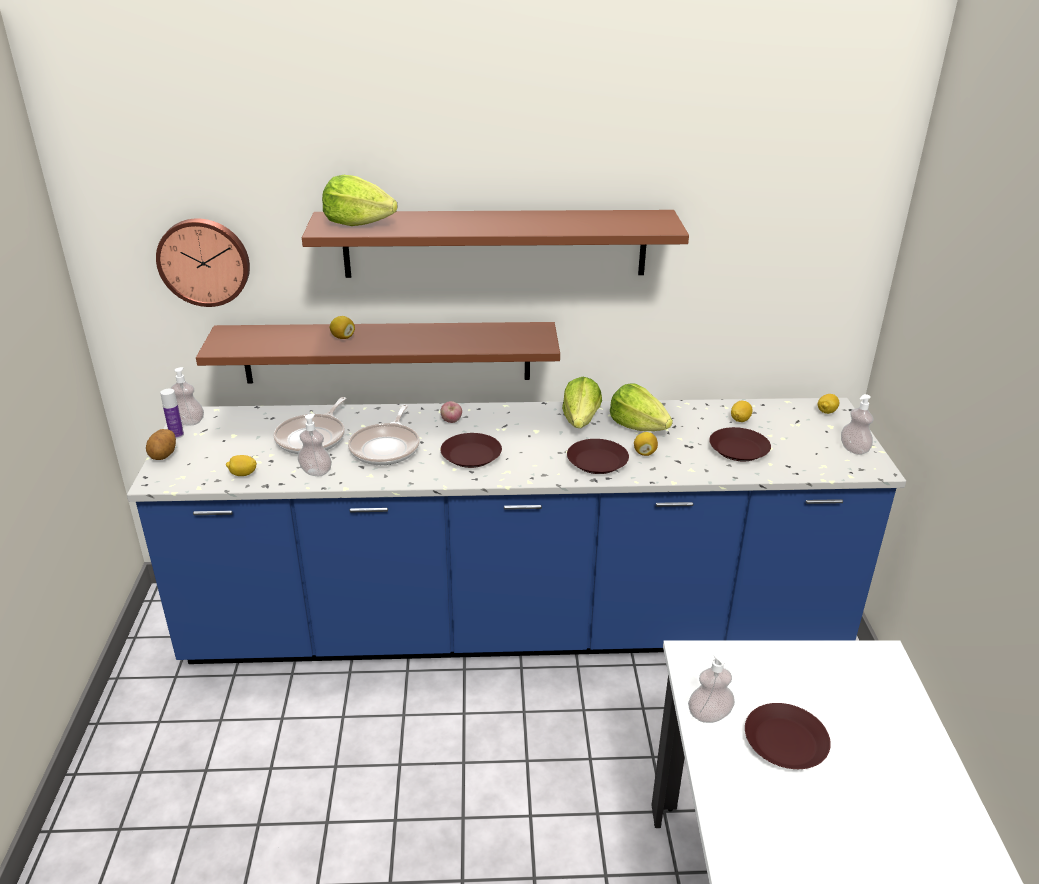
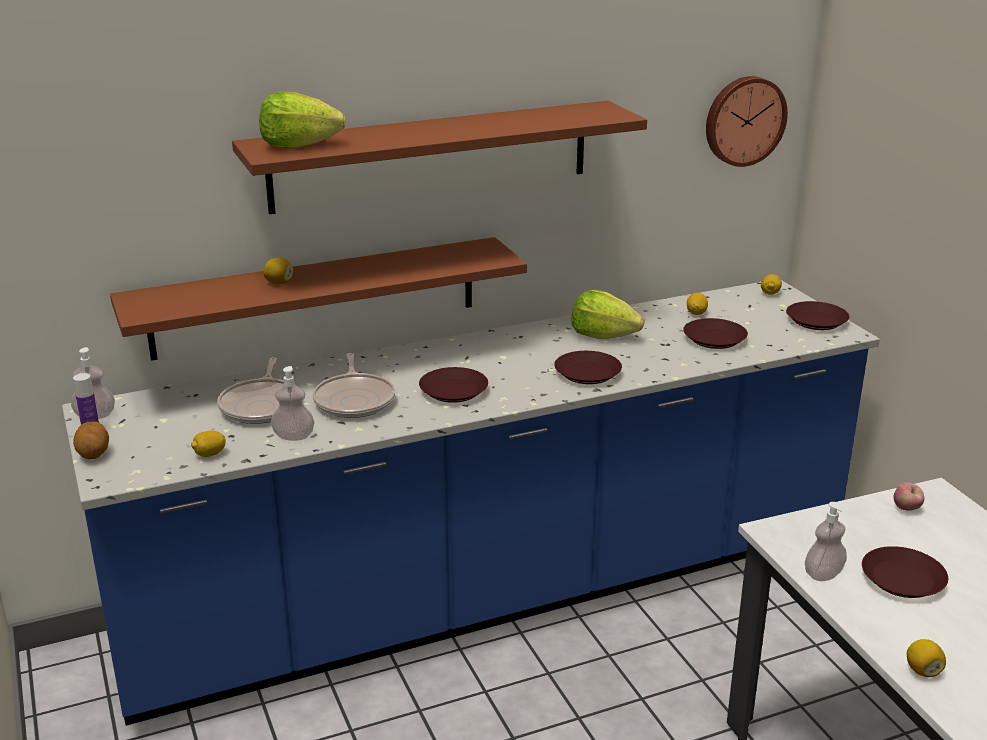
camera: 20 degrees left, 5 degrees down
(204, 261) = (100, 215): wall clock -> wall clock (743, 120)
(451, 421) = (406, 363): apple -> apple (906, 509)
(580, 421) = (542, 340): lettuce -> none
(644, 453) = (628, 357): lemon -> lemon (923, 671)
(854, 449) = (817, 321): soap dispenser -> brown plate

